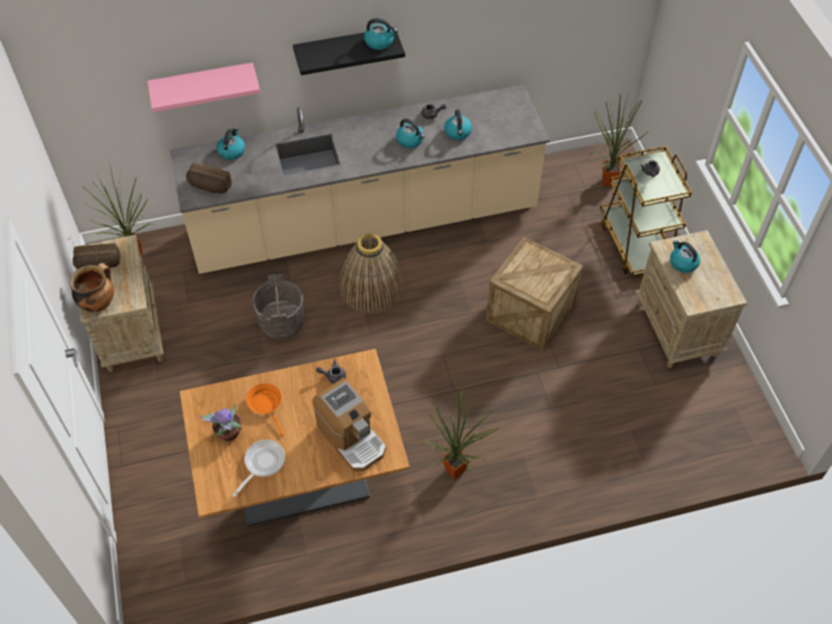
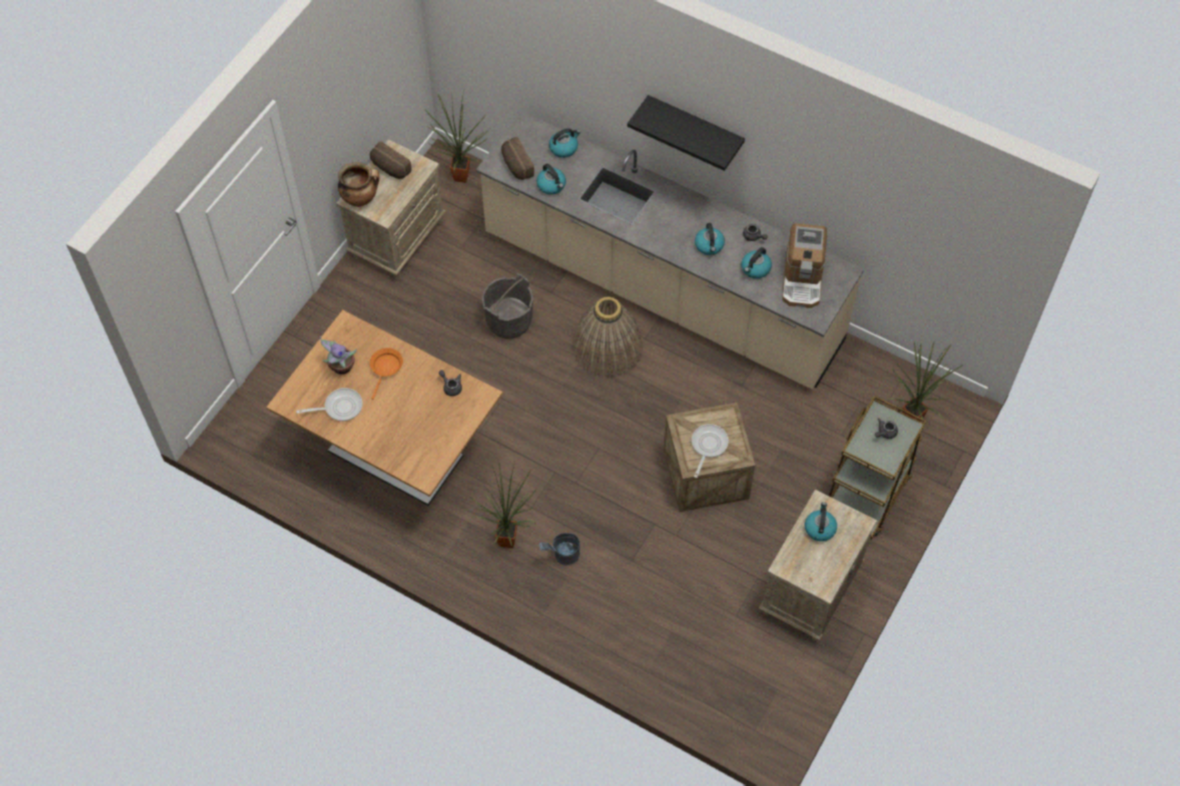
camera: 45 degrees right, 5 degrees up
(203, 84) = (564, 77): pink shelf -> none
(351, 438) = (414, 441): coffee machine -> coffee machine (802, 279)
(380, 42) = (716, 143): kettle -> kettle (552, 185)
(503, 446) = (562, 556): none -> grey bucket
(540, 278) = (708, 446): none -> frying pan

